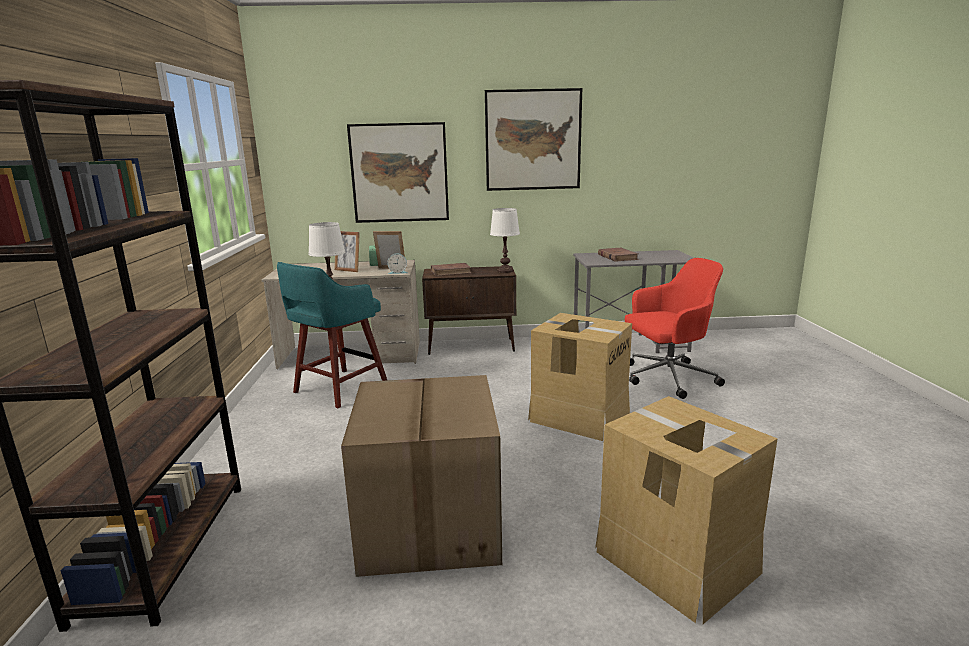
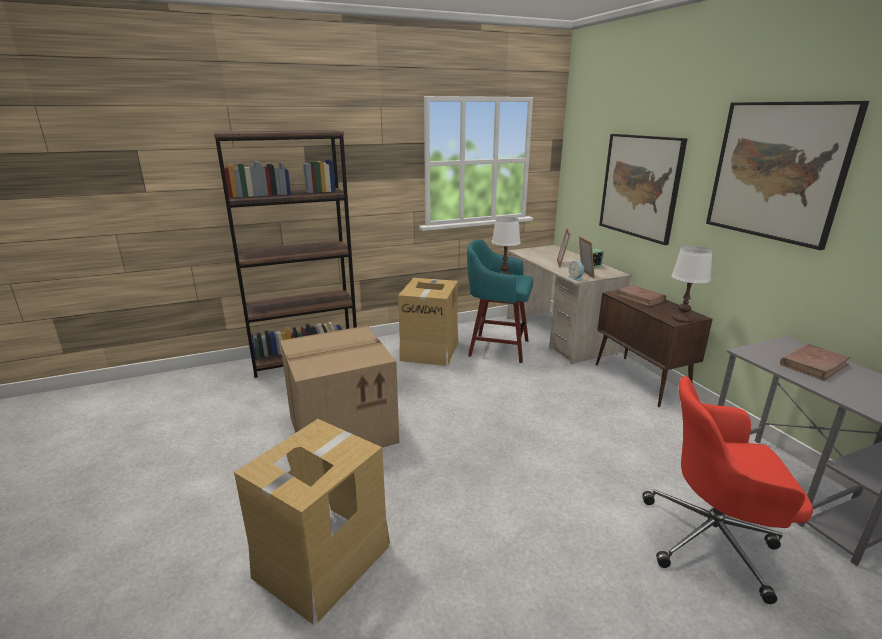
camera: 70 degrees right, 5 degrees up
(579, 416) = (540, 474): cardboard box -> cardboard box (430, 350)
(667, 378) = (712, 540): red office chair -> red office chair turned 135 degrees clockwise

